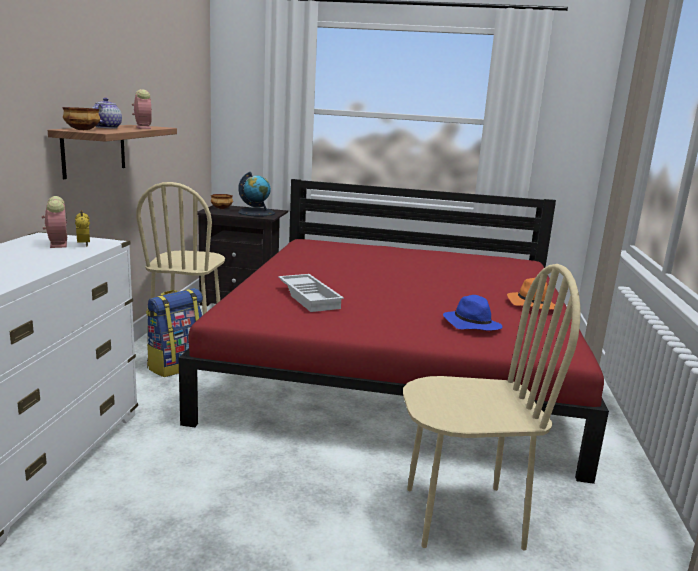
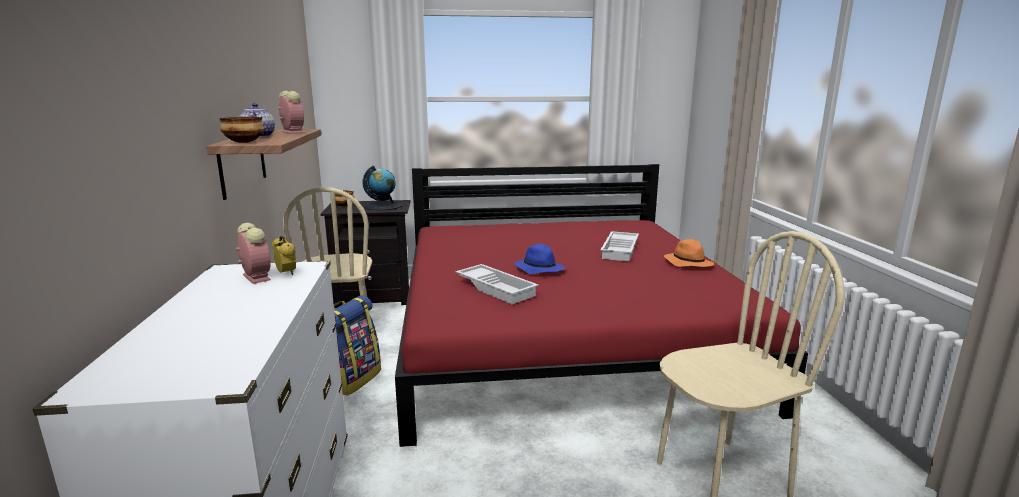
camera: 15 degrees left, 0 degrees up
(471, 283) = (621, 250): none -> white tray
(471, 324) = (659, 292): blue hat -> blue hat (538, 269)

